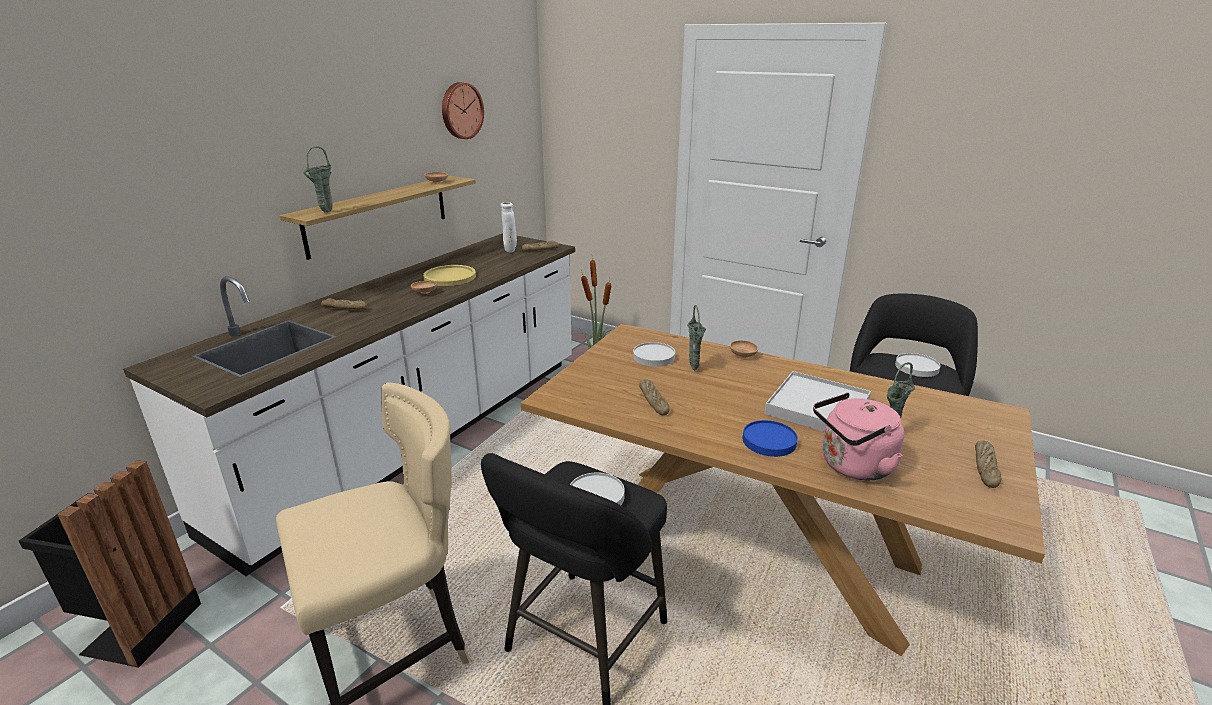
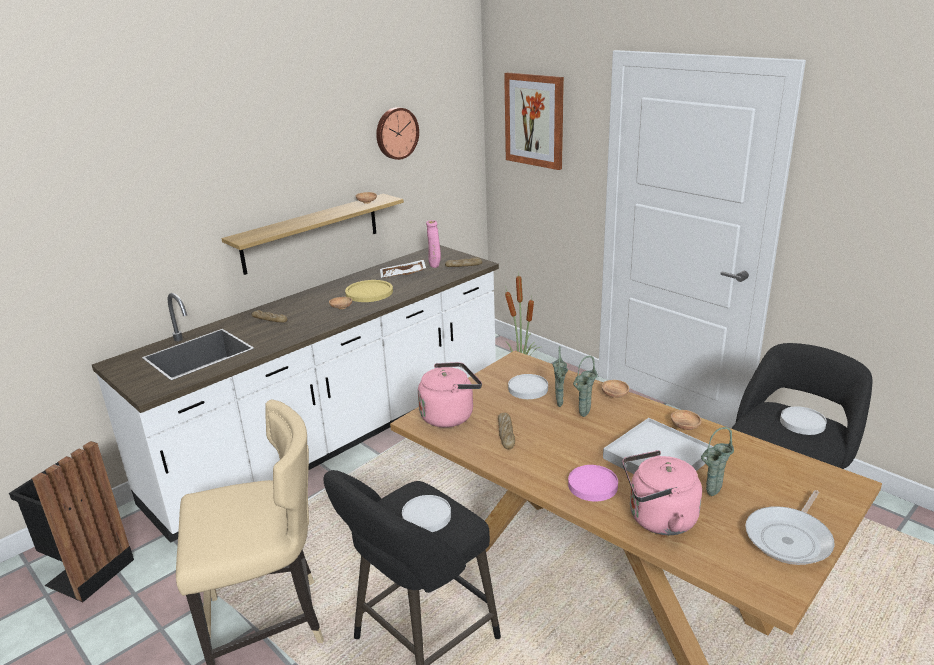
camera: 15 degrees right, 0 degrees up
(325, 212) = (258, 236): green vase -> green vase (583, 416)
(480, 260) = (403, 275): none -> white tray
(510, 251) = (435, 266): white vase -> pink vase
(584, 388) = (450, 415): none -> pink kettle
(598, 103) = (534, 120): none -> picture
(768, 441) = (592, 485): blue plate -> pink plate
(825, 377) = (685, 426): none -> brown bowl
(985, 468) = (790, 538): bread -> frying pan

